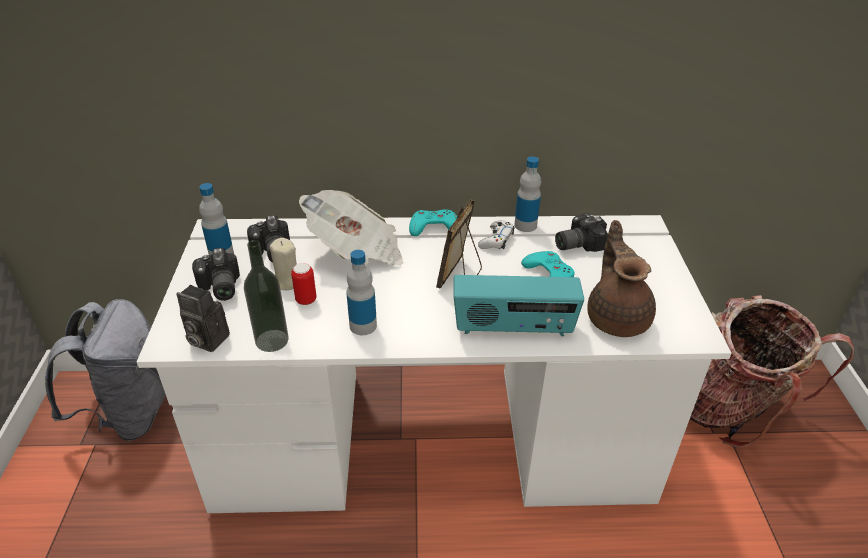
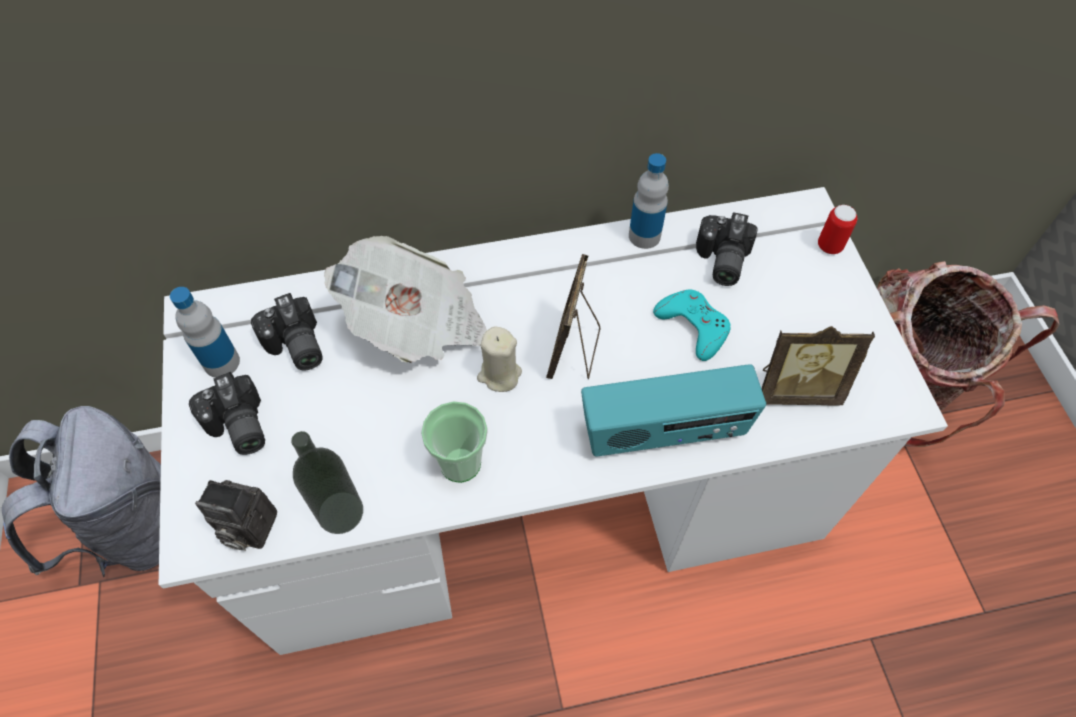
camera: 10 degrees left, 20 degrees up
(287, 281) = (332, 399): beige candle -> beige candle (499, 375)
(306, 300) = (369, 429): can -> can (829, 246)
(363, 326) = (460, 463): bottle -> cup
(434, 227) = (517, 260): turquoise game controller -> none
(496, 240) = (610, 271): white game controller -> none
(576, 243) = (720, 260): camera -> camera turned 45 degrees counterclockwise
(617, 317) = (796, 389): brown teapot -> picture frame

